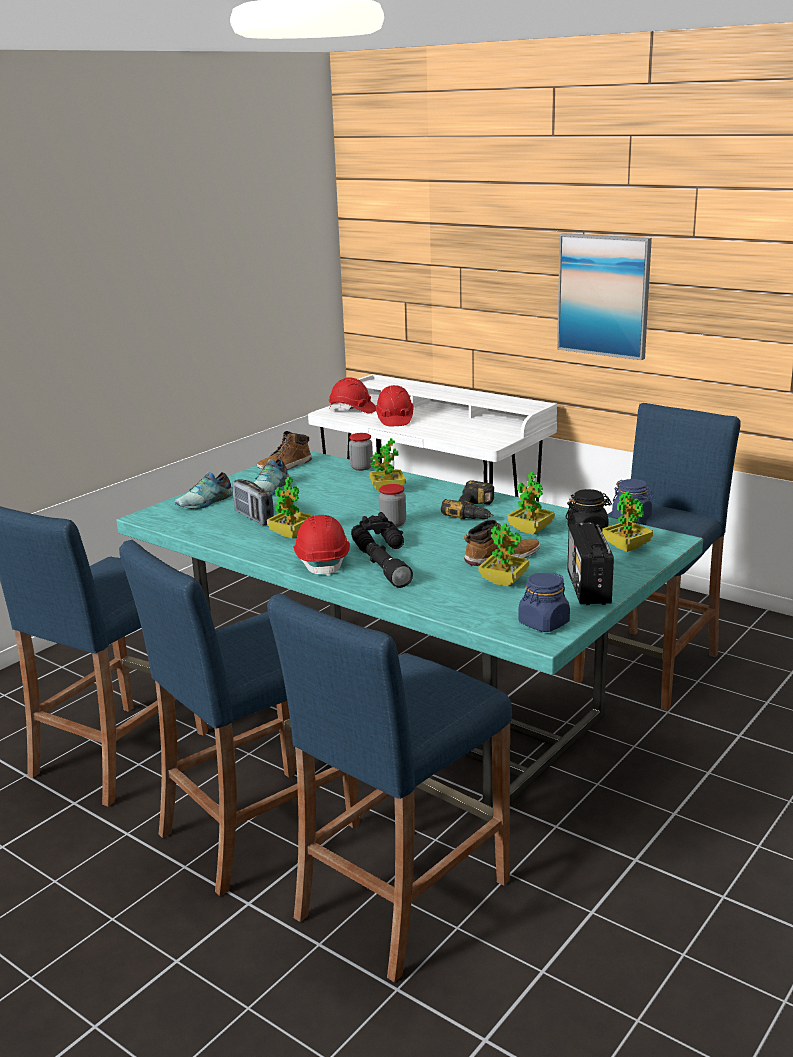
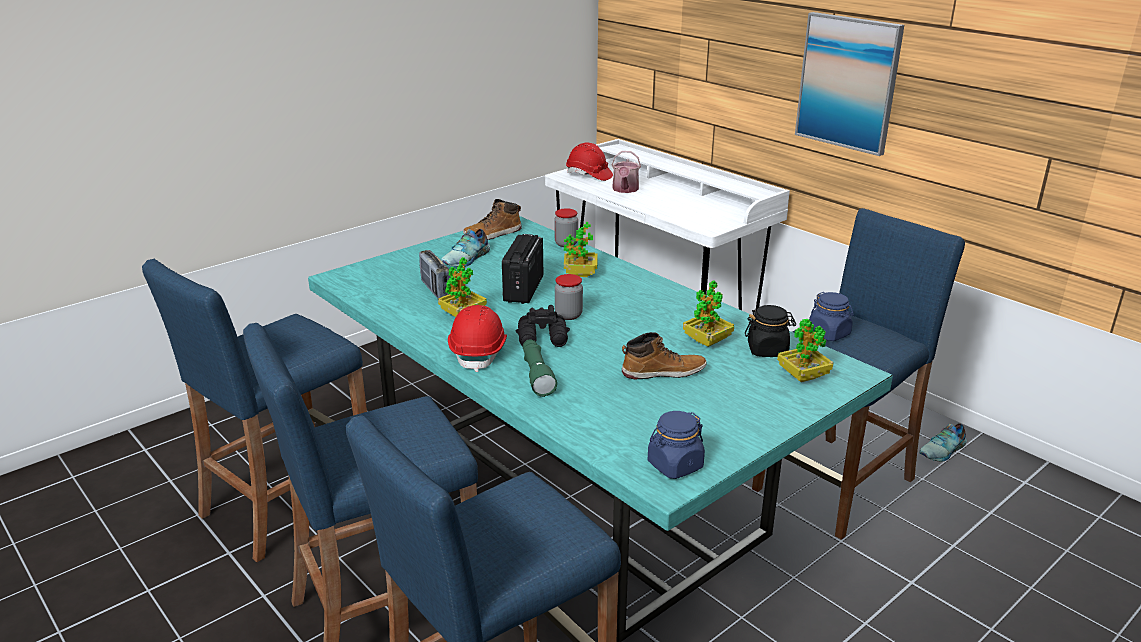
camera: 10 degrees right, 5 degrees up
(206, 502) = (400, 267): shoe -> shoe (943, 451)
(386, 572) = (536, 374): black flashlight -> green flashlight
(394, 419) = (625, 190): red hard hat -> watering can
(476, 511) = (660, 310): power drill -> none
(503, 581) = (653, 403): potted plant -> none
(588, 588) = (741, 425): radio -> radio (523, 289)

